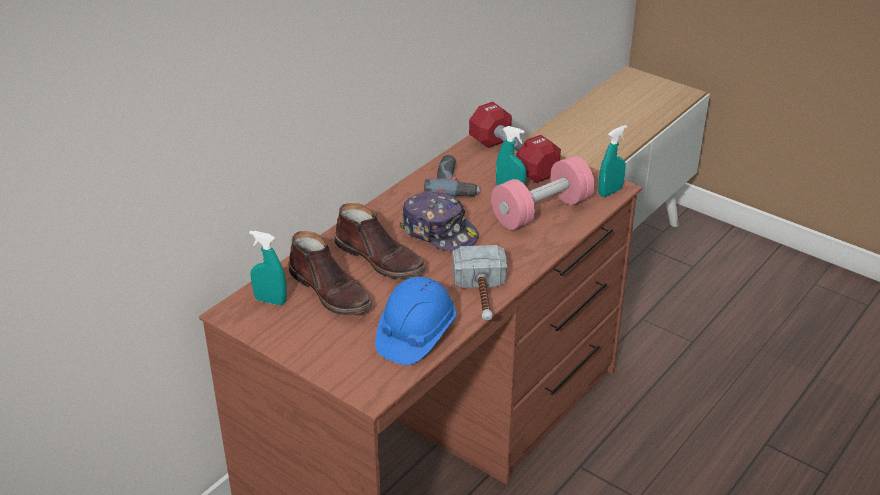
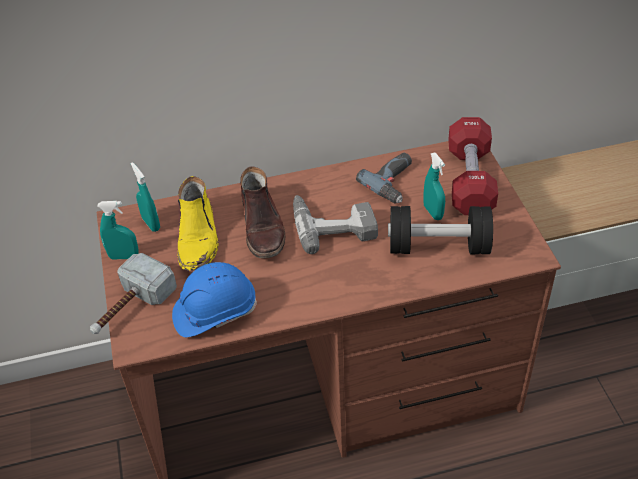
camera: 40 degrees right, 10 degrees up
(331, 291) = (198, 238): brown boot -> yellow boot
(439, 232) = (333, 224): cap -> power drill
(482, 297) = (300, 305): hammer -> hammer (130, 307)
(541, 211) = (438, 246): pink dumbbell -> black dumbbell
(610, 192) = (522, 257): turquoise spray bottle -> turquoise spray bottle (124, 256)

